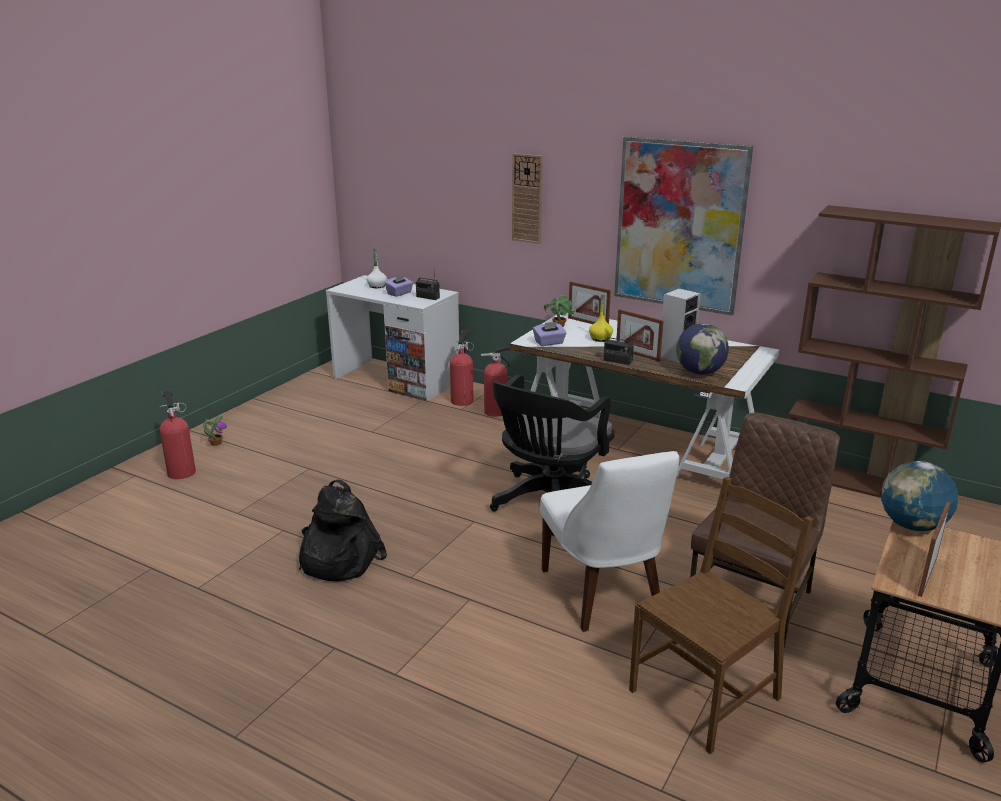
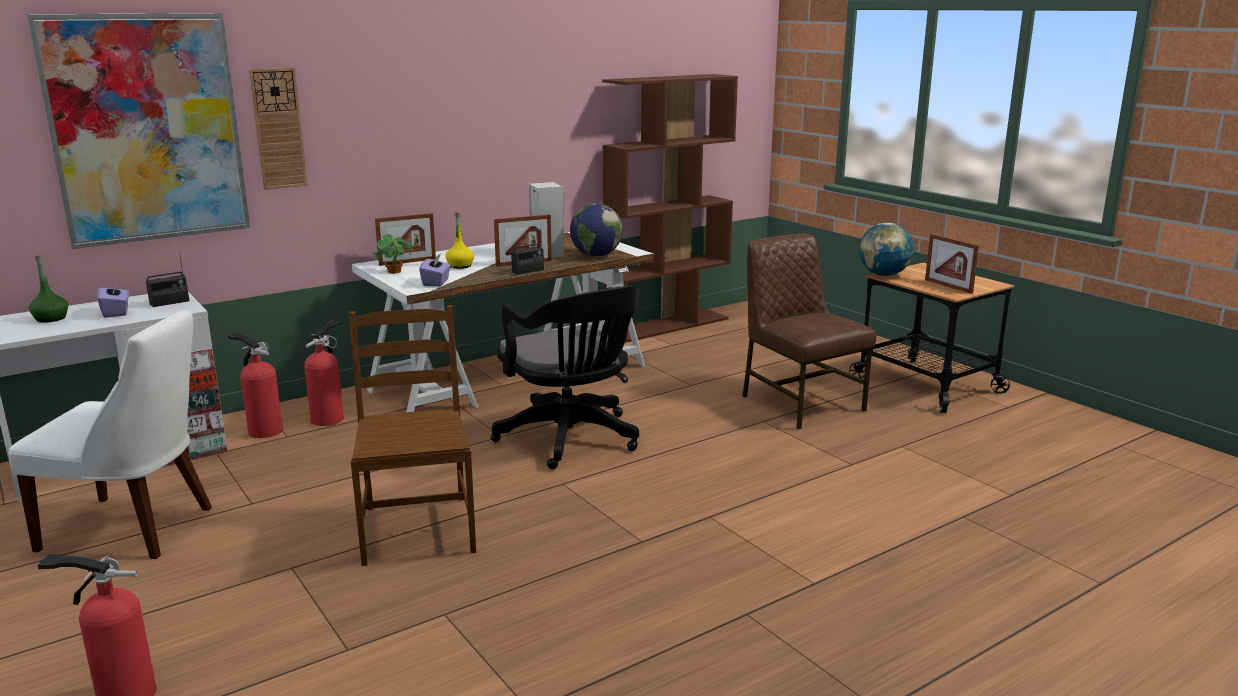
camera: 65 degrees left, 5 degrees down
(215, 443) = (68, 645): potted plant -> none
(337, 559) = (560, 582): black backpack -> none
(377, 286) = (51, 319): white bottle -> green bottle
(603, 595) = (750, 453): white chair -> white chair (134, 529)
(679, 225) = (473, 126): picture -> picture (147, 129)
(706, 694) = (907, 450): brown chair -> brown chair (417, 528)

